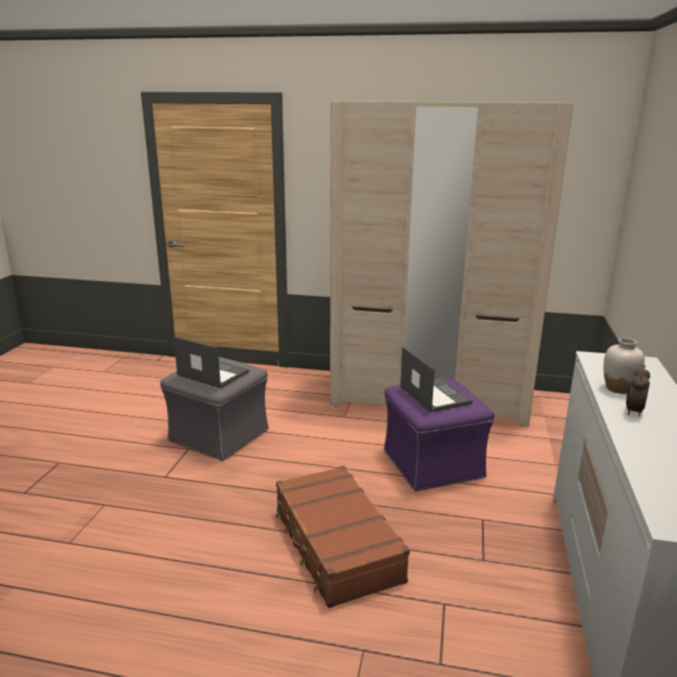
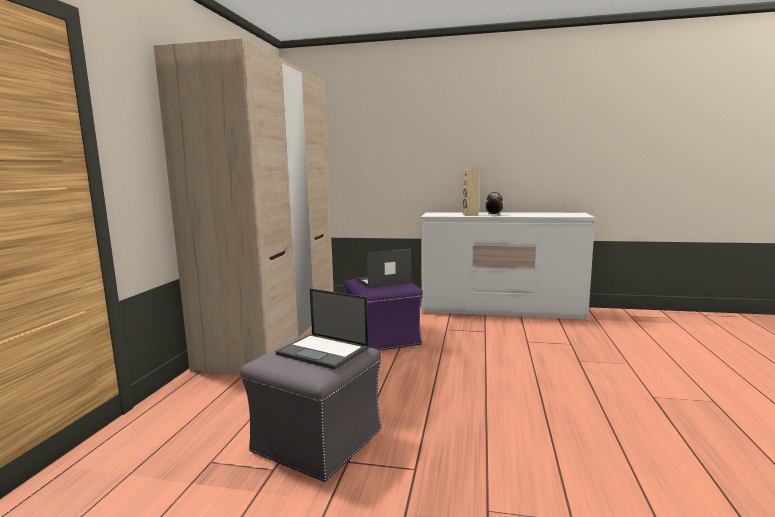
camera: 90 degrees left, 10 degrees down
(212, 373) = (324, 351): laptop -> laptop turned 90 degrees counterclockwise
(336, 545) = (493, 369): brown suitcase -> none
(618, 389) = (470, 215): white vase -> beige speaker

